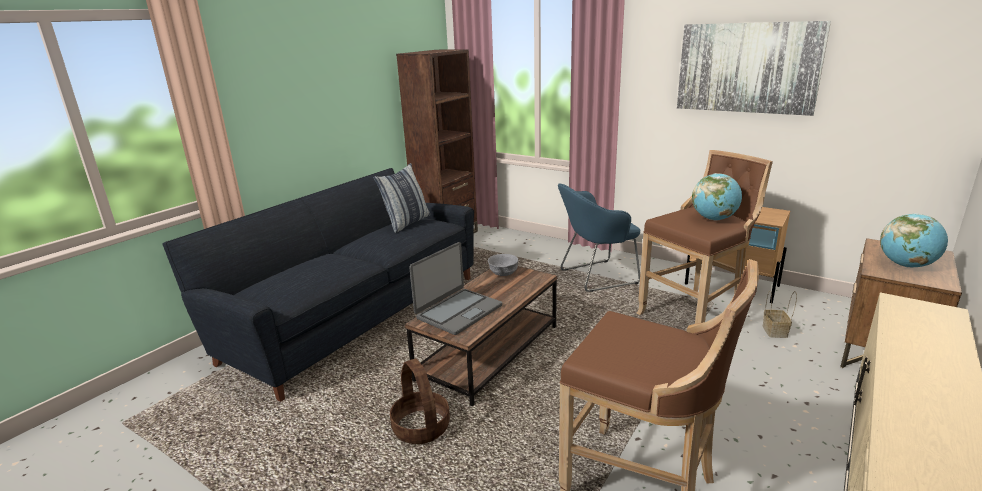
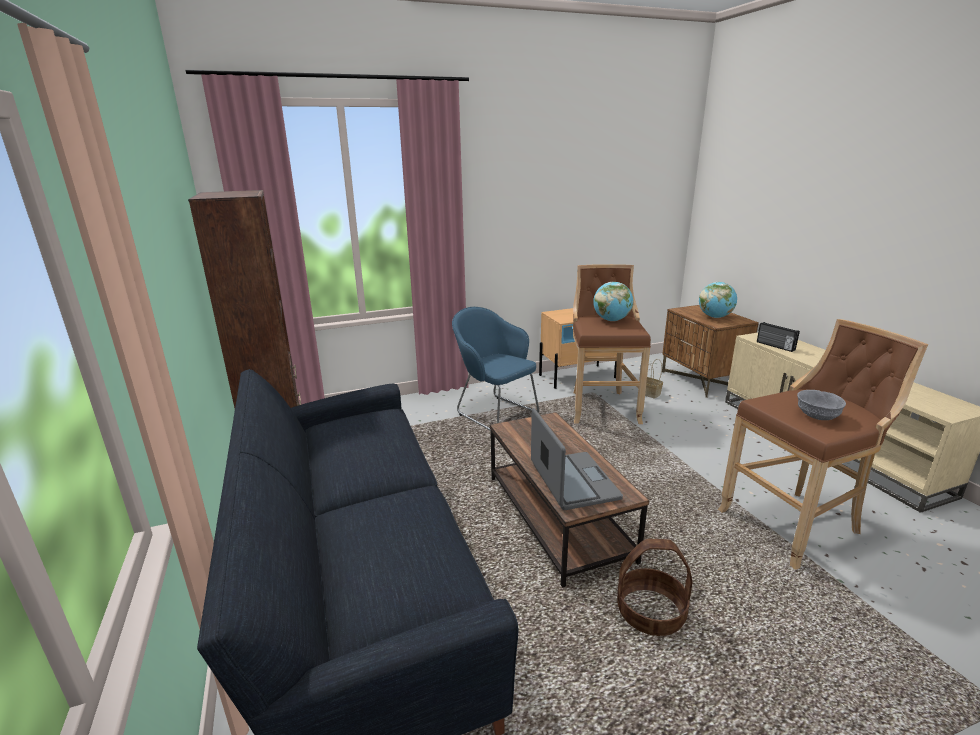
camera: 55 degrees left, 0 degrees up
(406, 223) = (353, 429): pillow -> none
(503, 273) = (518, 431): grey bowl -> grey bowl (816, 416)
(595, 277) = (494, 412): blue armchair -> blue armchair turned 120 degrees clockwise
(747, 68) = (559, 195): picture -> none
(898, 320) = (775, 346): none -> radio

